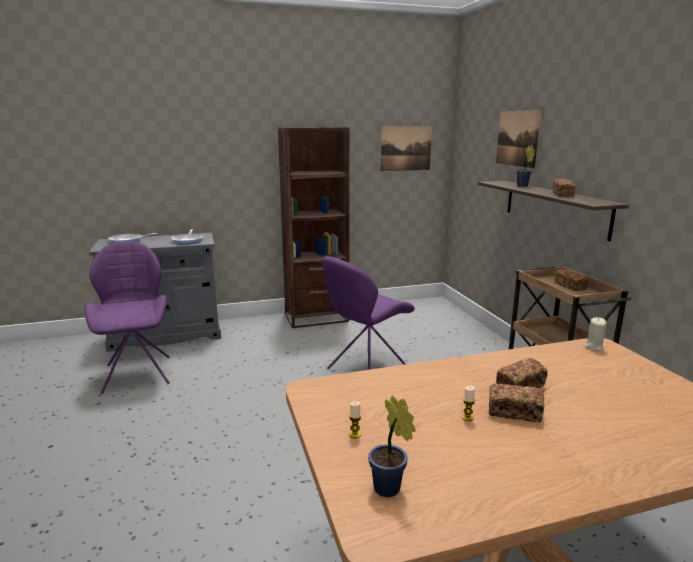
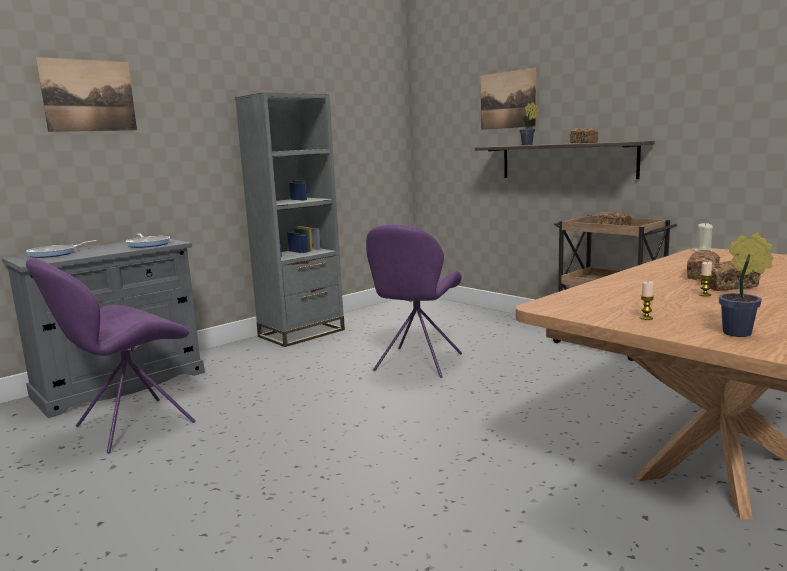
camera: 25 degrees left, 5 degrees down
(138, 373) = (130, 426): purple chair -> purple chair turned 90 degrees counterclockwise
(316, 317) = (301, 333): brown bookcase -> grey bookcase
(405, 148) = (368, 125): picture -> picture (88, 95)

